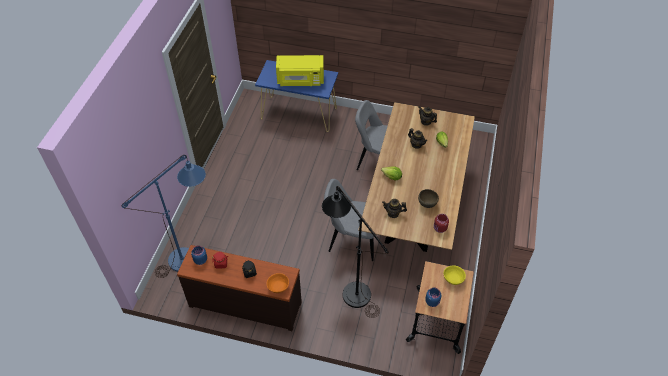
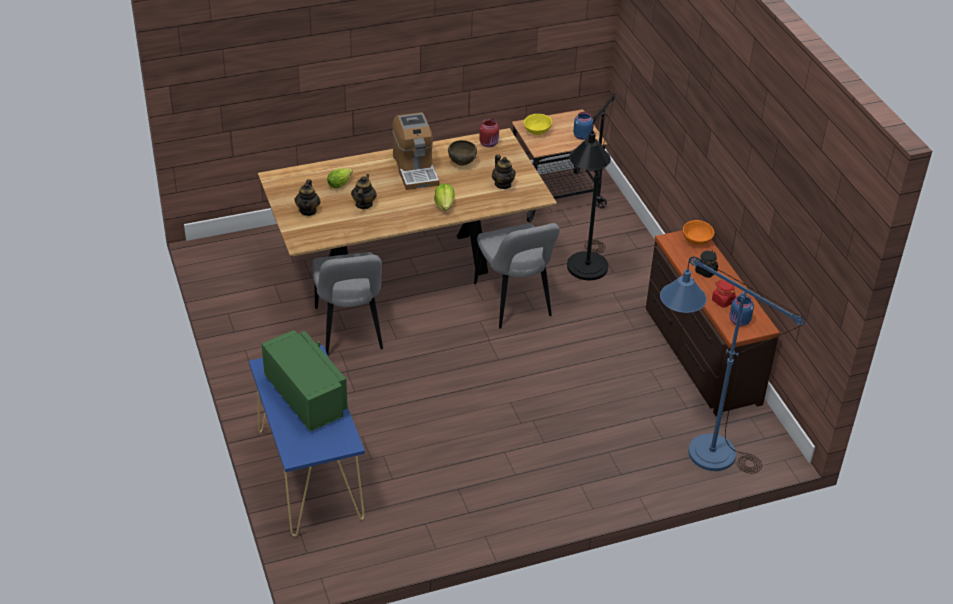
camera: 125 degrees left, 10 degrees down
(300, 80) = (307, 396): yellow microwave -> green microwave
(435, 180) = (415, 169): none -> coffee machine

